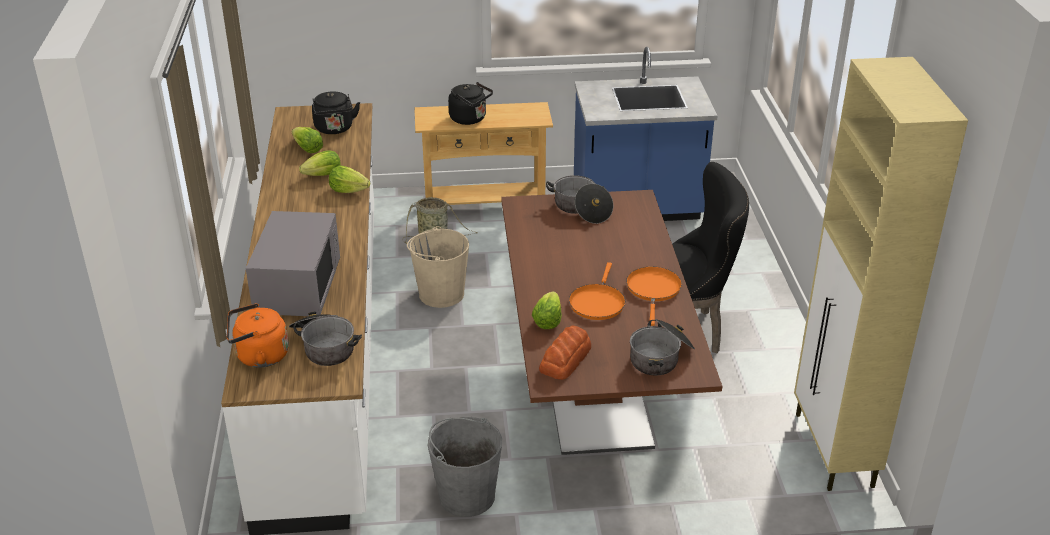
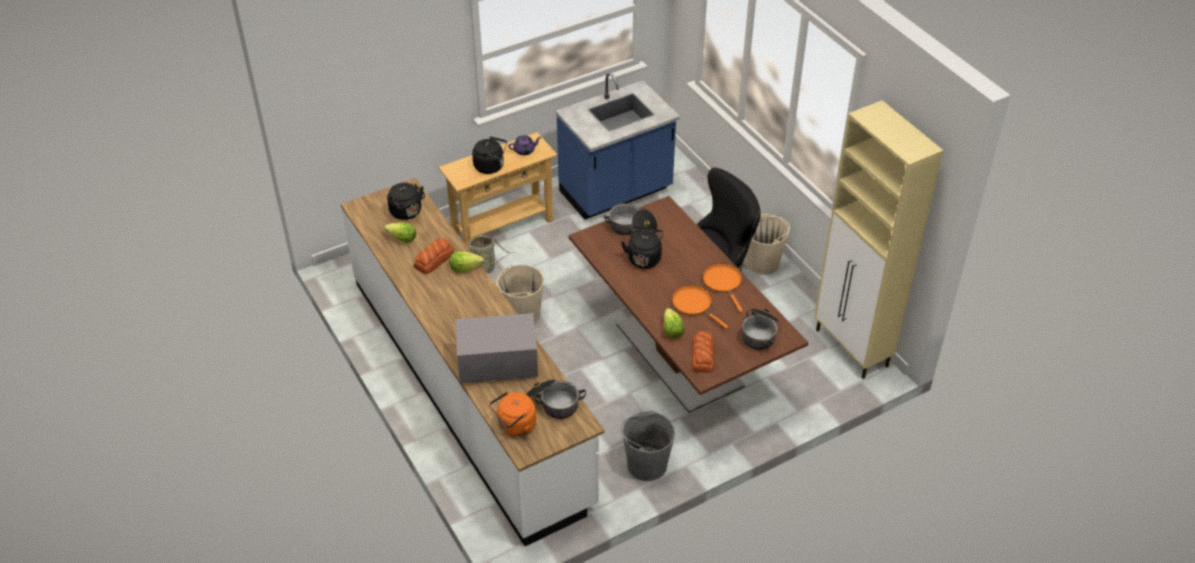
camera: 25 degrees left, 10 degrees up
(298, 289) = (497, 365): grey microwave -> grey microwave turned 75 degrees counterclockwise
(323, 175) = (434, 260): lettuce -> bread
(519, 114) = (525, 150): none -> purple teapot
(572, 240) = (644, 258): none -> black kettle
(597, 302) = (694, 304): orange frying pan -> orange frying pan turned 150 degrees clockwise
(770, 322) = (762, 262): none -> beige bucket

